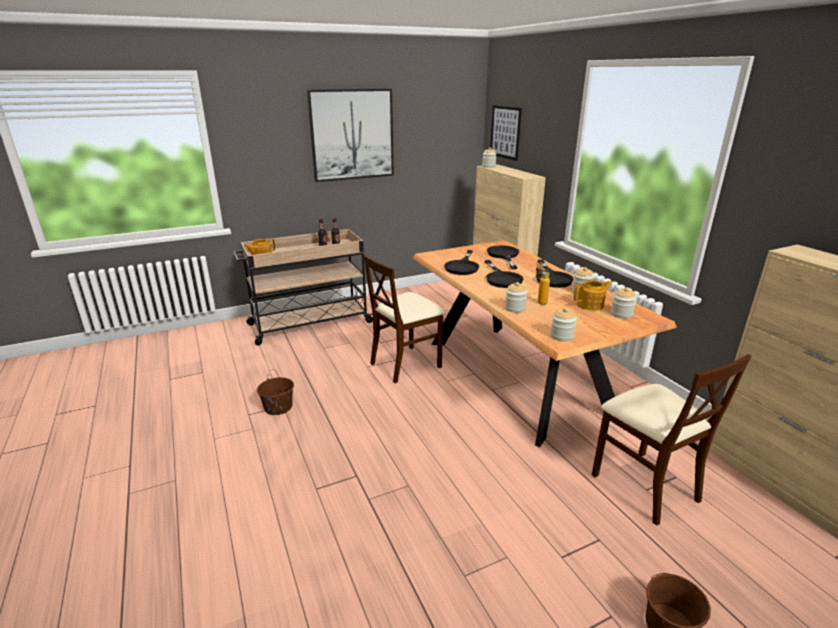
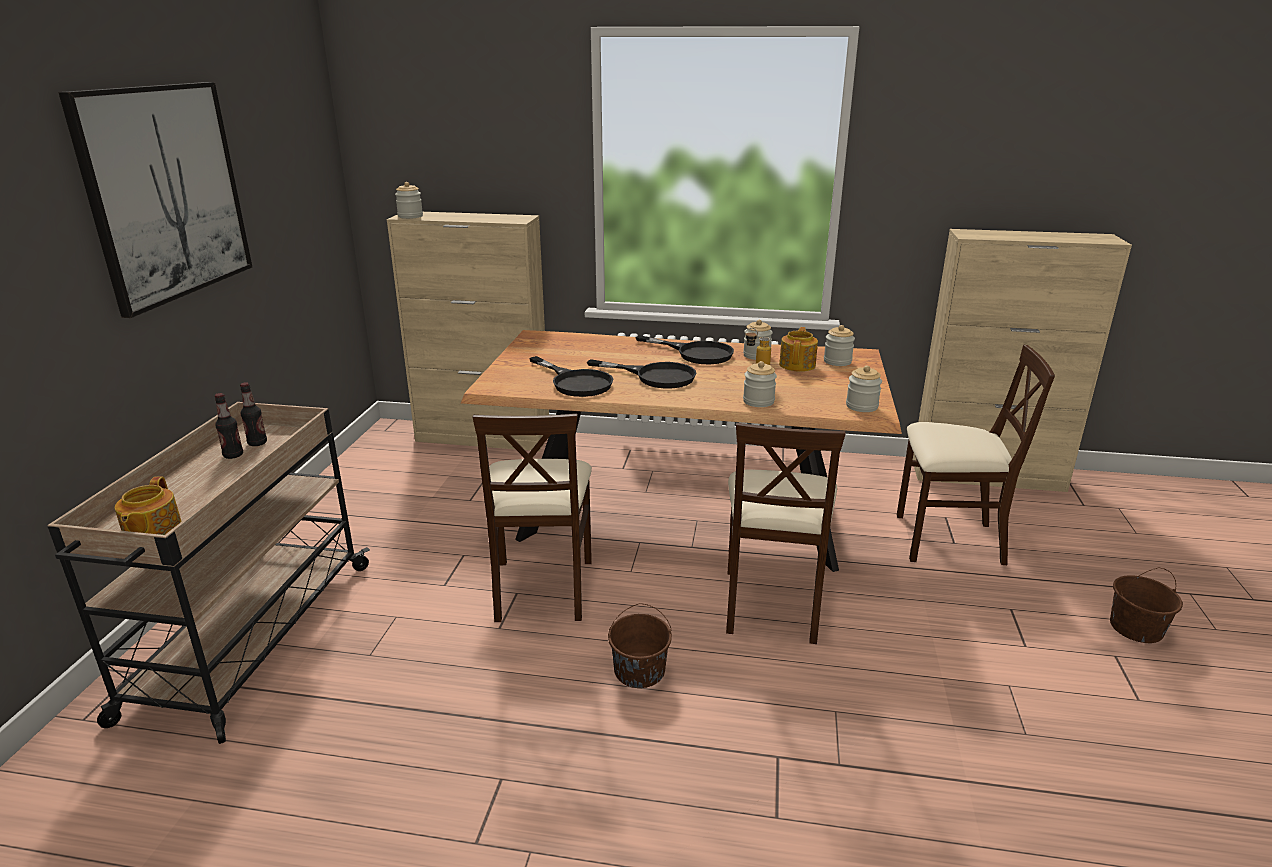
camera: 55 degrees left, 0 degrees up
(278, 407) = (498, 788): brown bucket -> brown bucket (639, 671)
(475, 433) = (772, 604): none -> beige chair
(504, 256) = (581, 349): black frying pan -> none
(505, 132) = (409, 152): picture -> none

